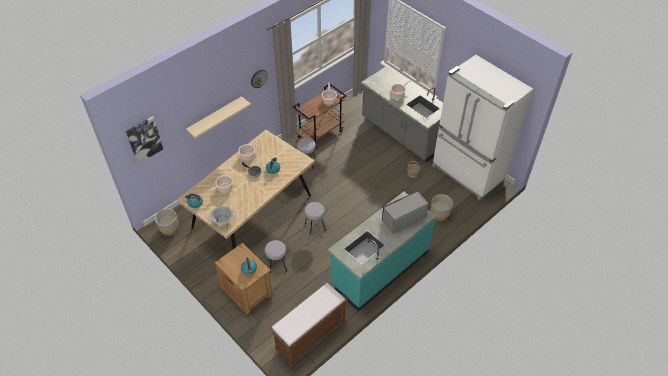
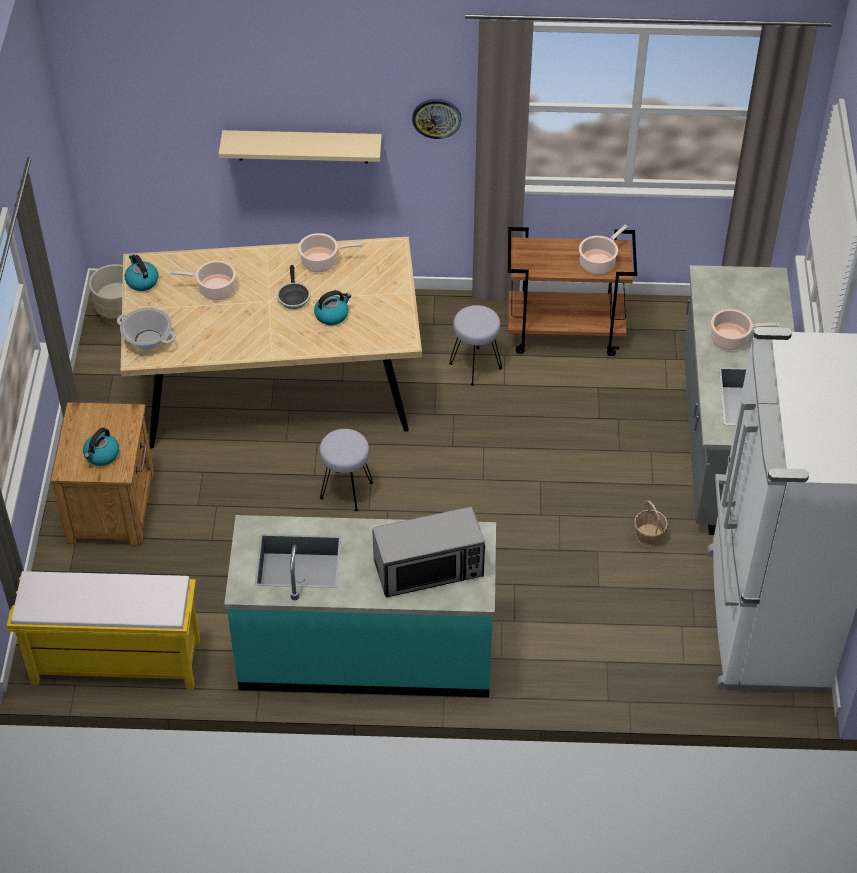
camera: 45 degrees right, 0 degrees up
(144, 139) = (118, 100): picture -> none
(277, 265) = (205, 505): grey stool -> none
(310, 337) = (114, 662): brown bench -> yellow bench
(403, 218) = (429, 569): microwave -> microwave turned 150 degrees clockwise
(439, 214) = (601, 650): beige planter -> none

